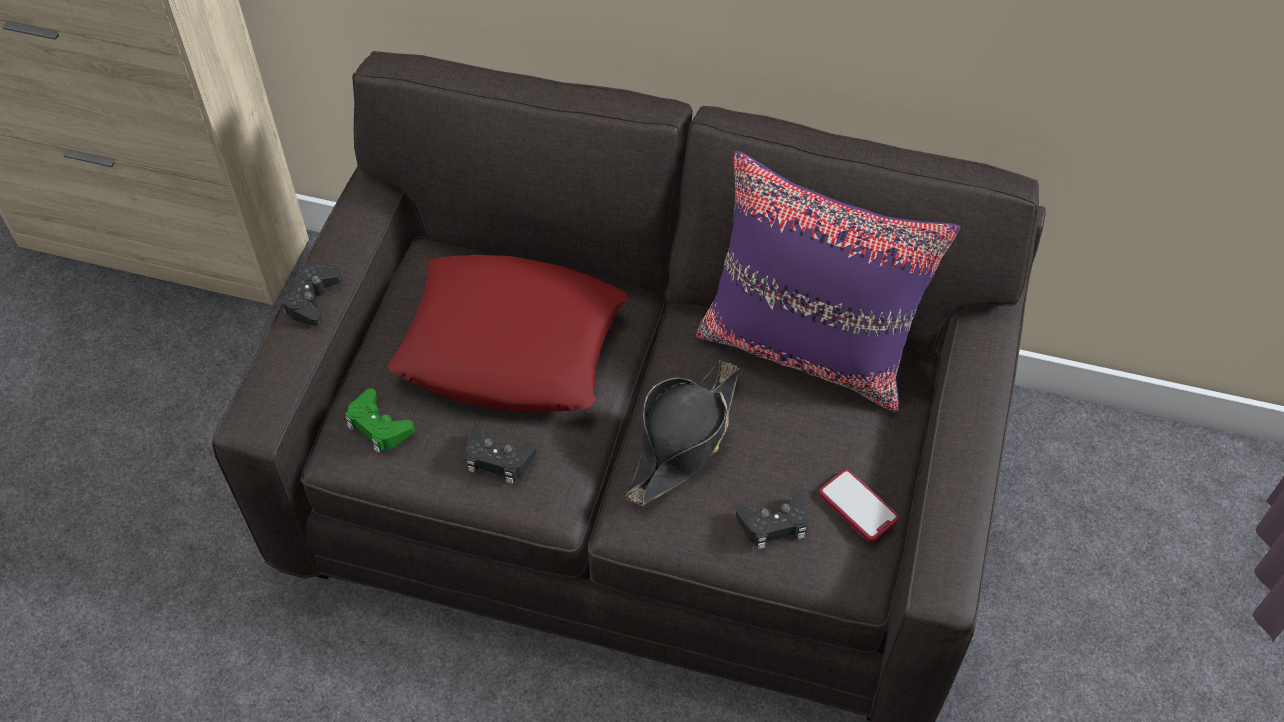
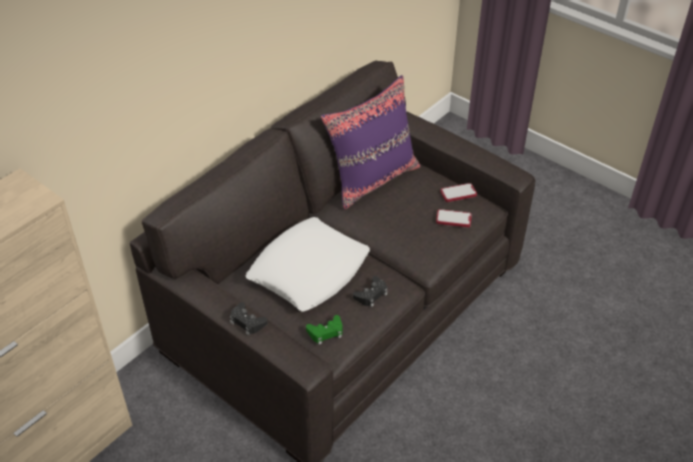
camera: 65 degrees left, 10 degrees down
(511, 345) = (309, 270): red pillow -> white pillow
(683, 440) = (397, 231): black hat -> none
(774, 524) = (453, 219): black game controller -> phone

